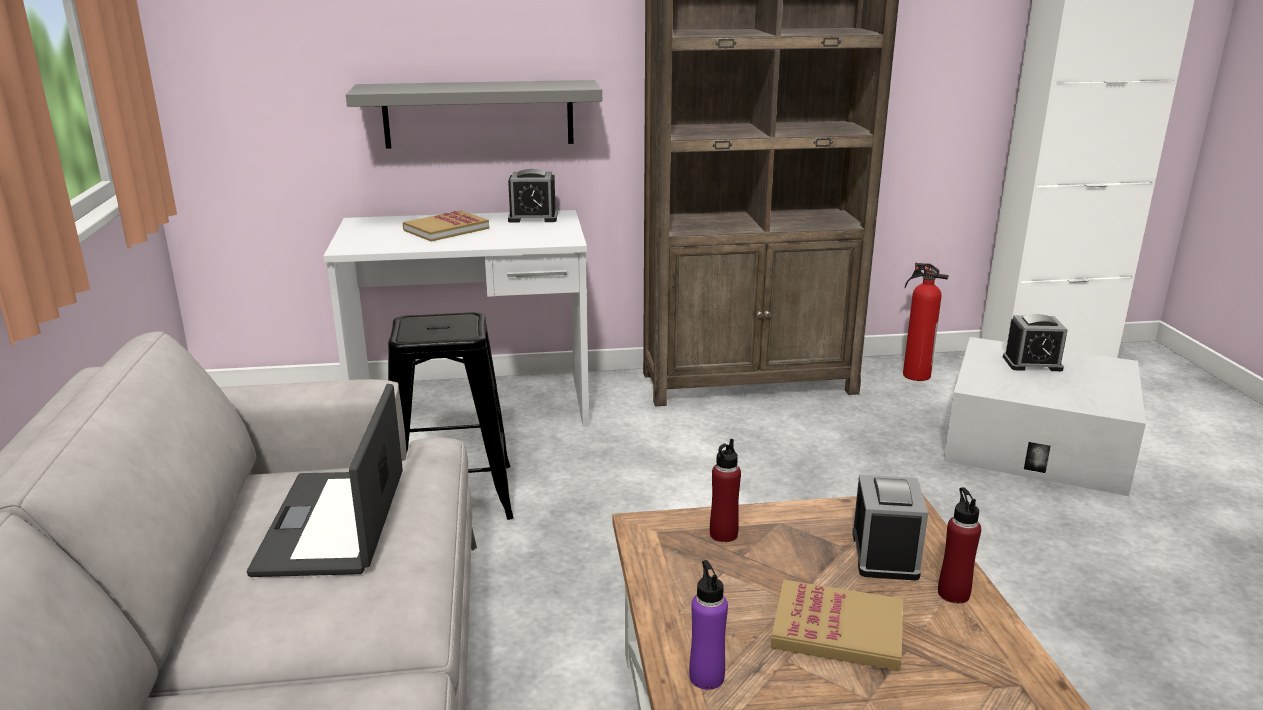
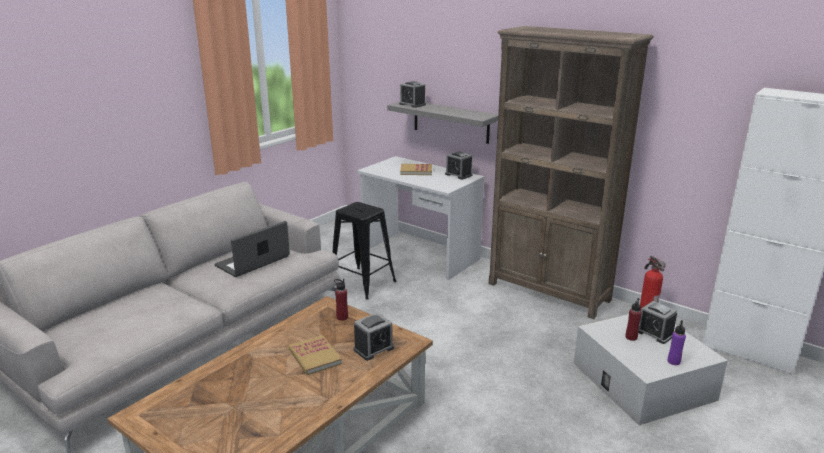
camera: 45 degrees right, 0 degrees up
(397, 87) = (412, 104): none -> alarm clock
(706, 677) = (262, 346): purple bottle -> purple bottle (673, 361)
(953, 593) = (367, 369): red bottle -> red bottle (631, 337)

